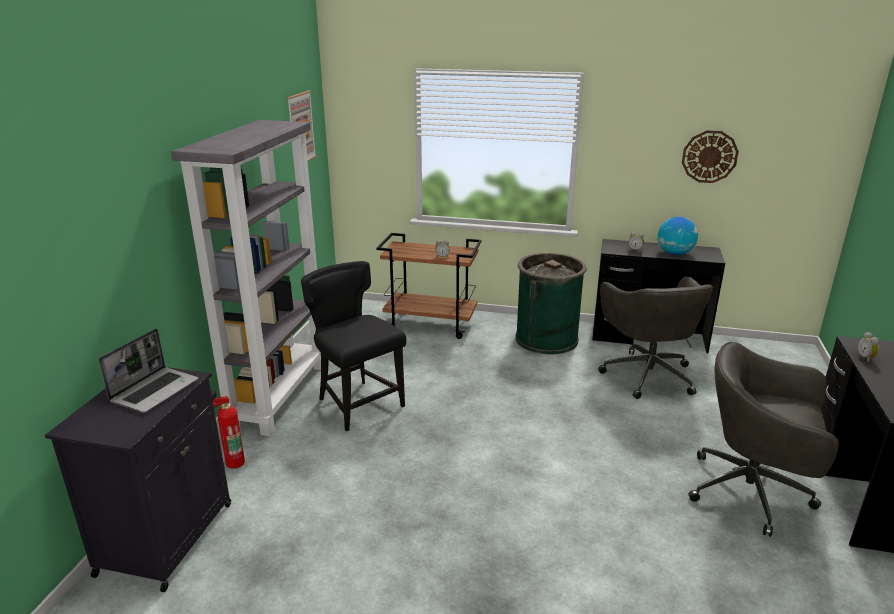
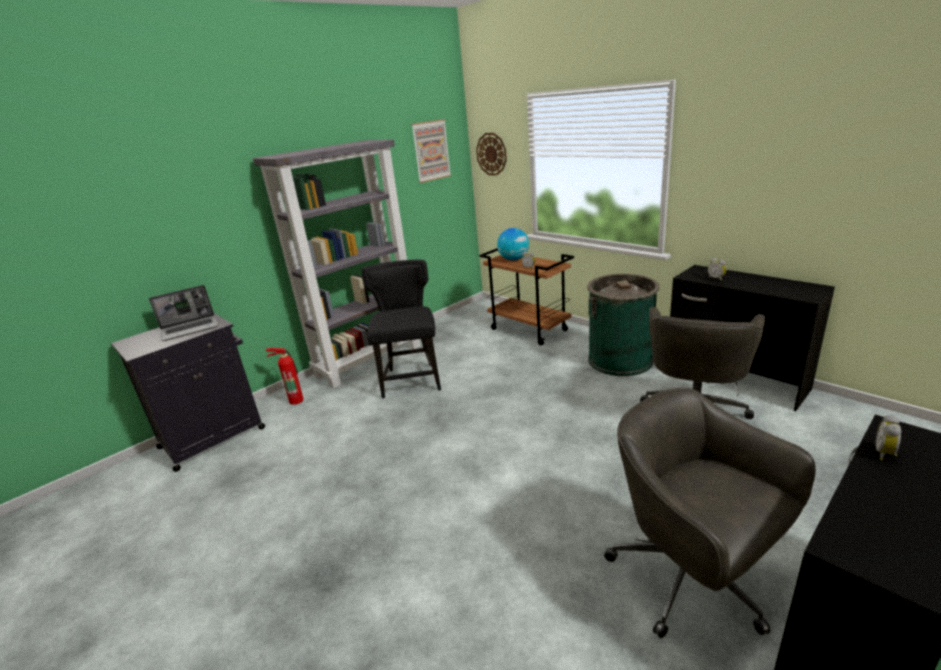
camera: 35 degrees right, 0 degrees up
(674, 253) = (761, 287): globe -> globe (513, 259)
(709, 156) = (824, 170): wall clock -> wall clock (491, 154)

